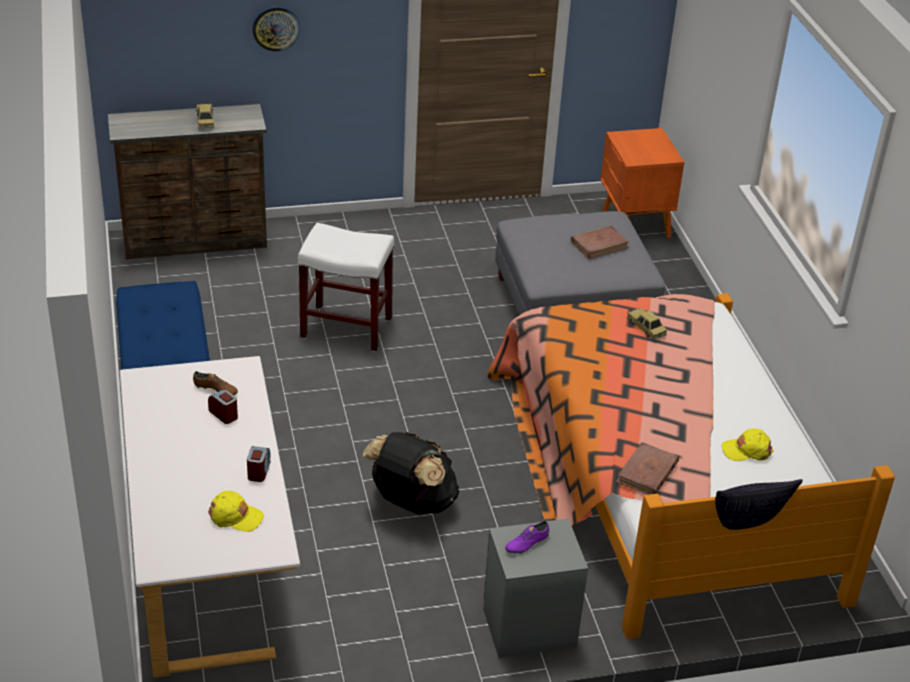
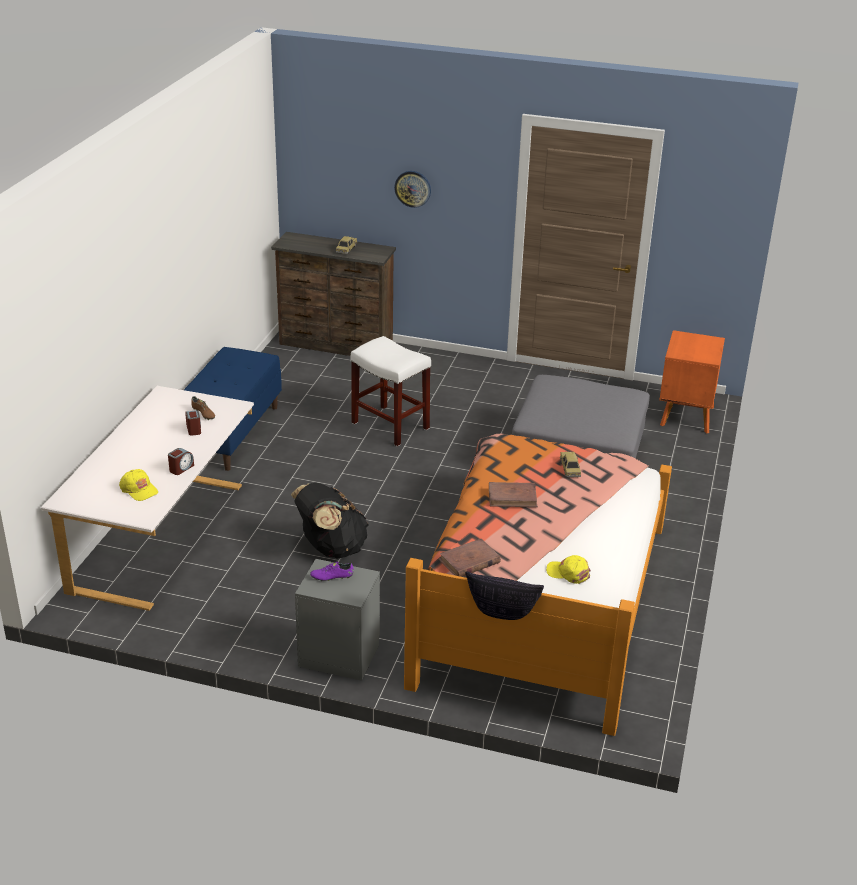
camera: 30 degrees right, 5 degrees down
(599, 245) = (599, 407): brown book -> brown book (512, 497)

